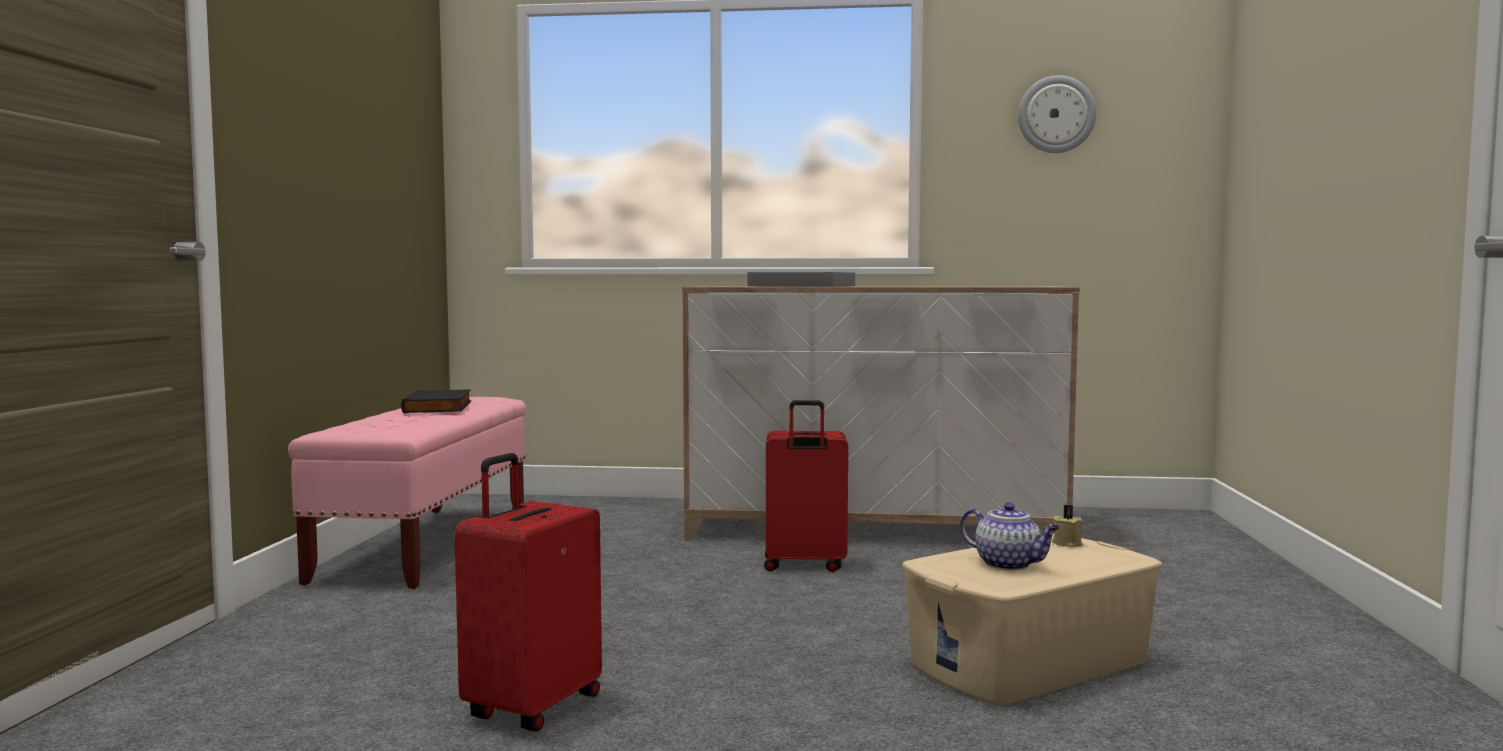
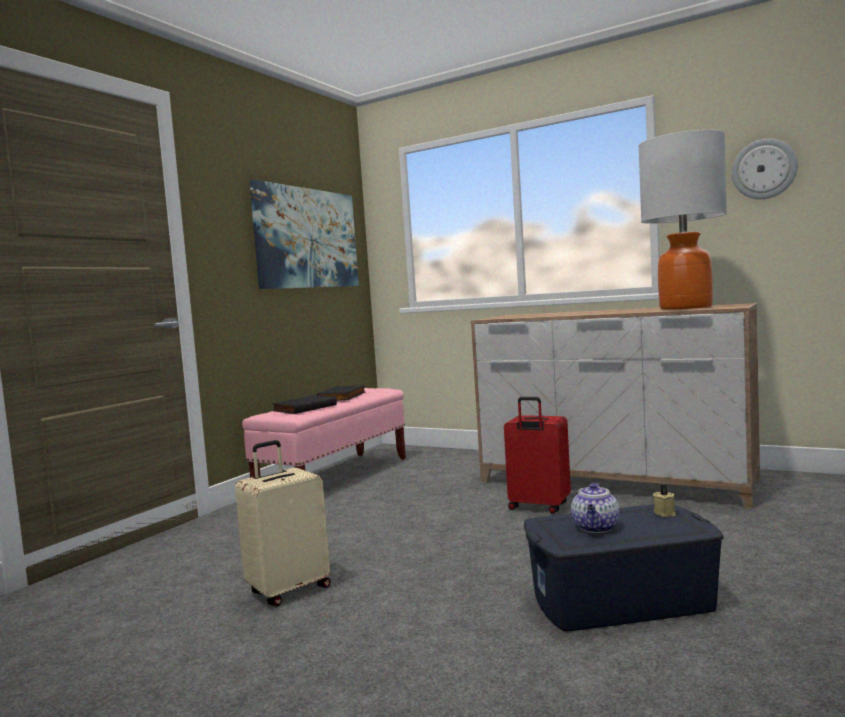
camera: 25 degrees right, 0 degrees up
(374, 131) = (307, 238): none -> picture
(398, 422) = (304, 408): none -> black book
(531, 707) = (288, 590): red suitcase -> beige suitcase
(802, 286) = (558, 313): grey tray -> none
(982, 286) = (685, 308): none -> table lamp
(1009, 565) = (596, 528): teapot -> teapot turned 45 degrees clockwise
(1031, 664) = (622, 601): beige storage box -> blue storage box

